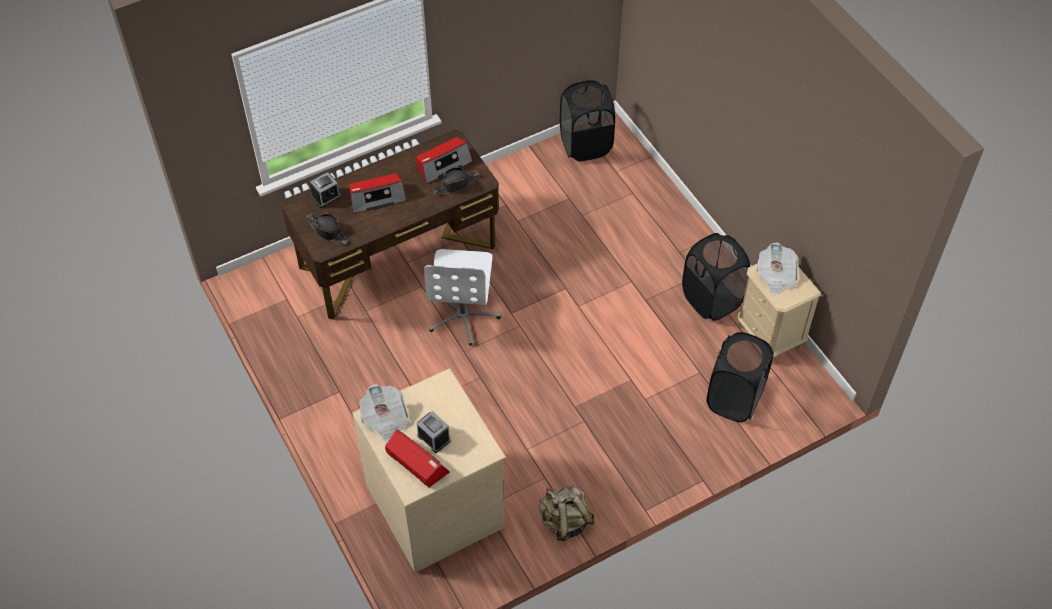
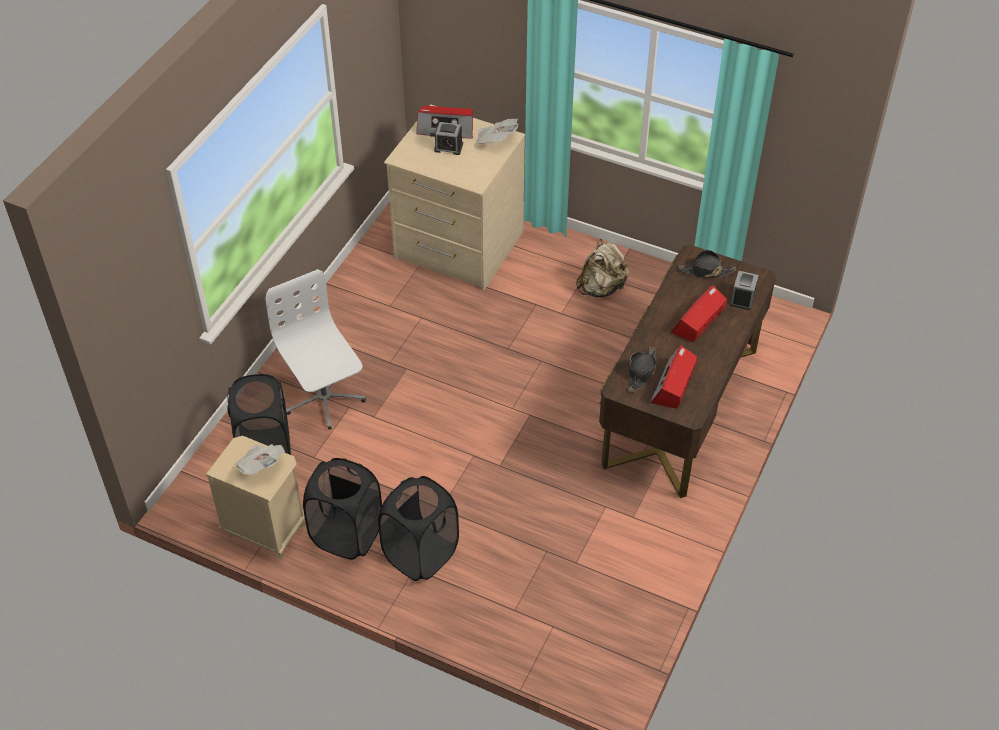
camera: 145 degrees right, 5 degrees down
(463, 315) = (570, 389): white office chair -> white office chair (324, 398)
(565, 521) = (349, 286): beige backpack -> beige backpack (601, 288)
(585, 145) = (613, 641): black laundry basket -> black laundry basket (421, 554)

